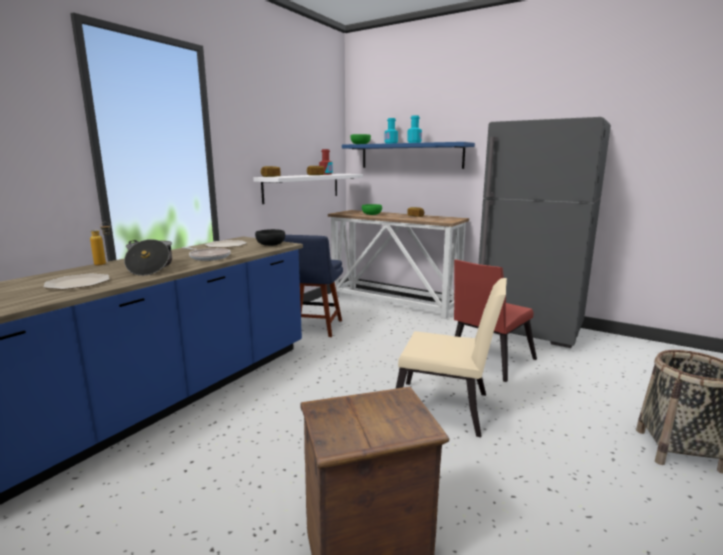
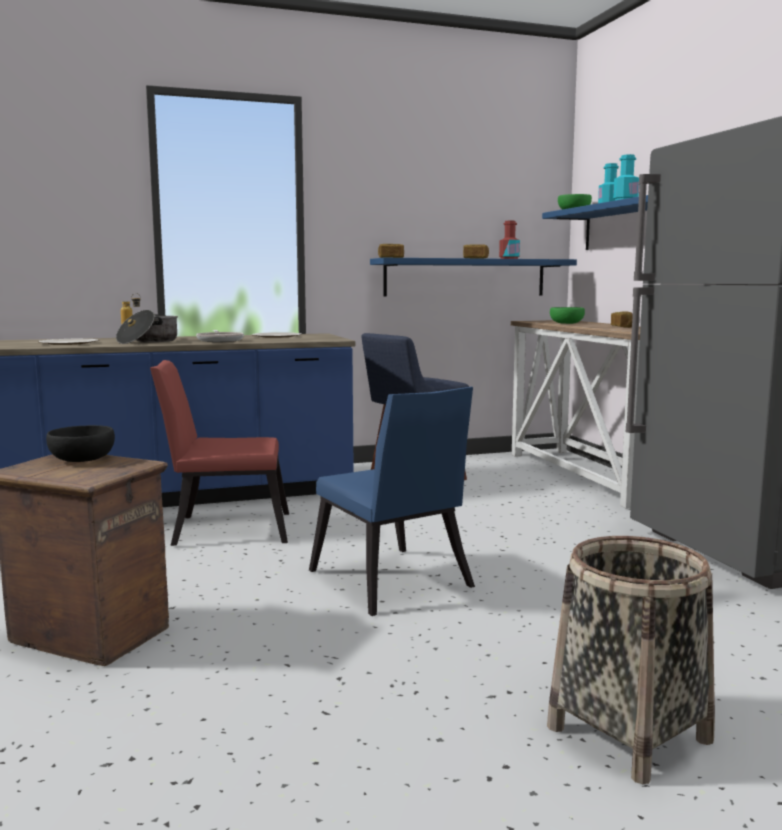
camera: 40 degrees right, 5 degrees down
(270, 244) = (317, 338): black bowl -> black bowl (81, 459)
(302, 187) = (465, 277): white shelf -> blue shelf
(447, 409) = (392, 584): beige chair -> blue chair
(488, 362) = (567, 564): red chair -> red chair (224, 529)

